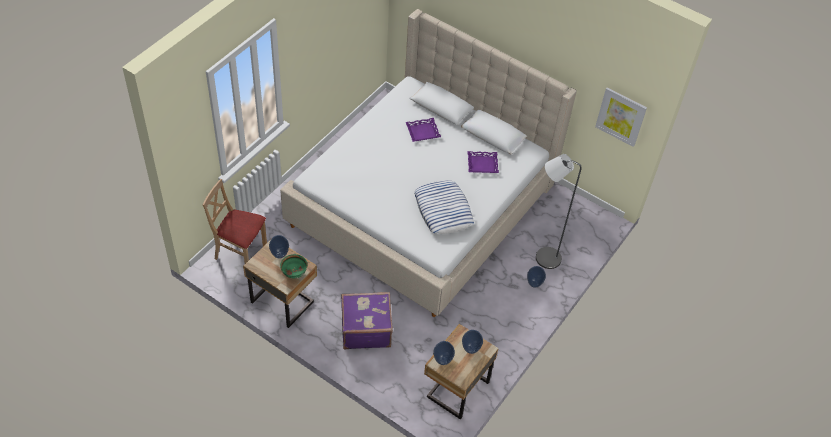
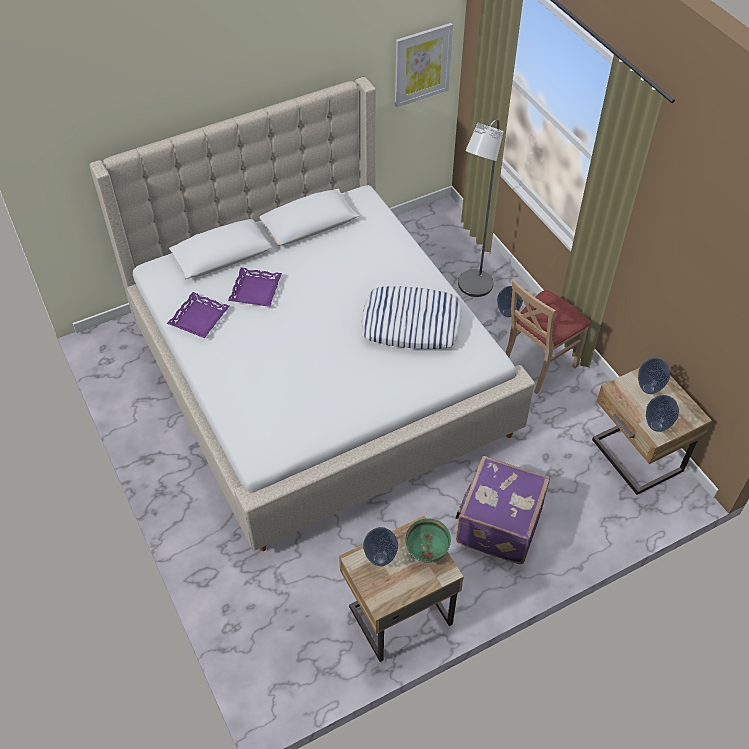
camera: 60 degrees left, 0 degrees up
(240, 253) = (274, 643): beige chair -> beige chair (538, 364)
(482, 164) = (354, 253): purple tray -> purple tray (199, 319)

